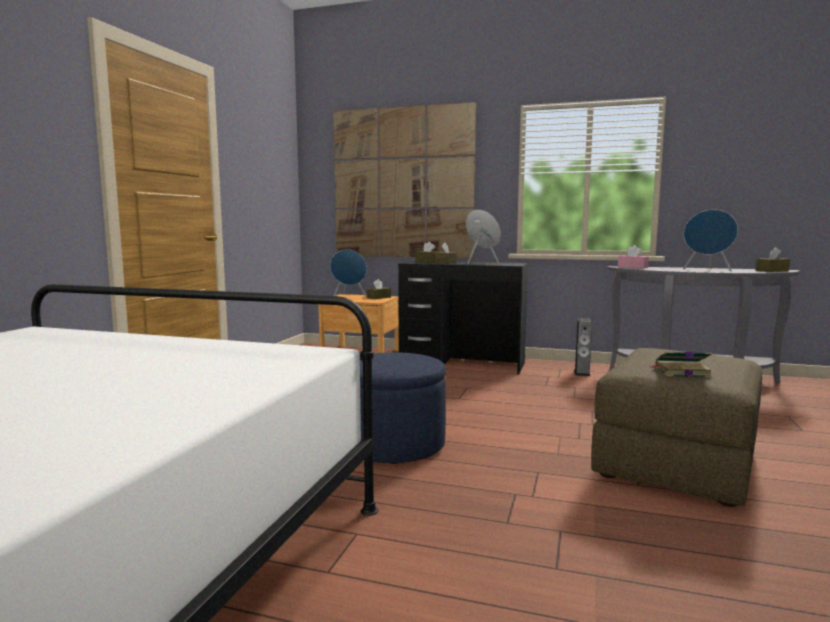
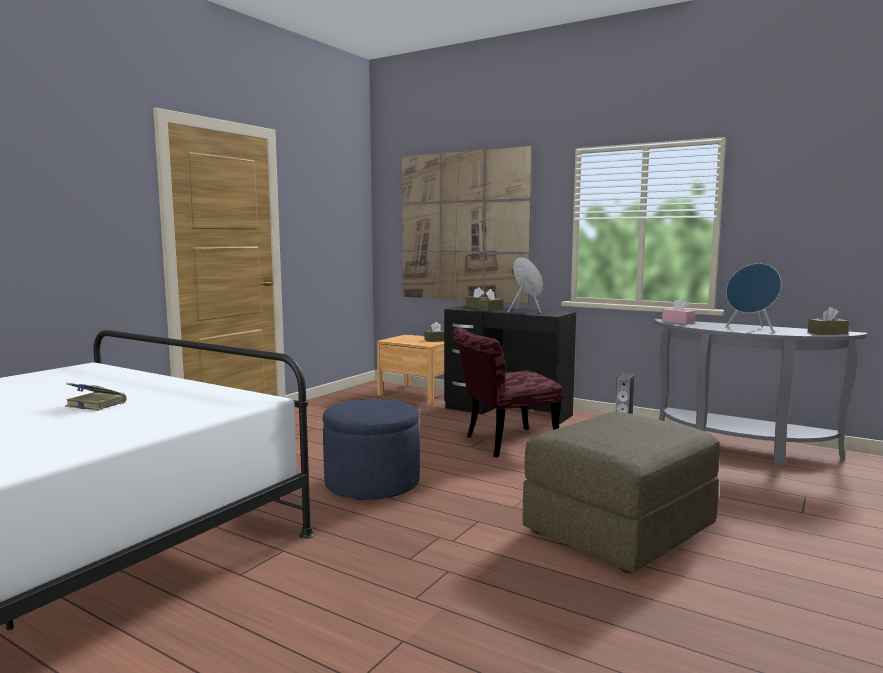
camera: 15 degrees right, 0 degrees up
(348, 296) = (409, 338): blue speaker -> none
(487, 393) = (503, 444): none -> red chair
(680, 372) = (603, 439): book -> book (95, 404)

